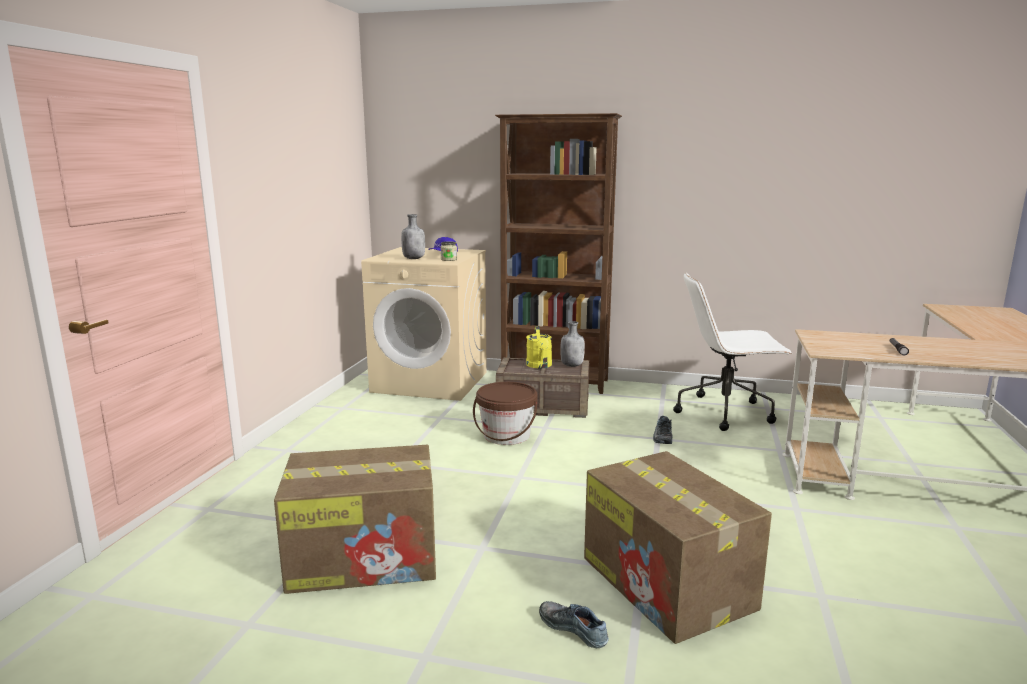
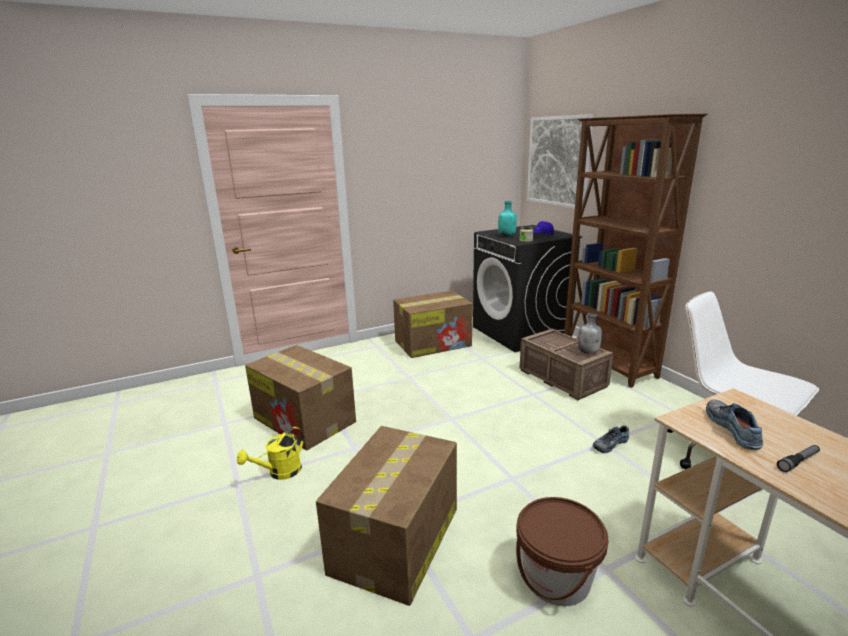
camera: 50 degrees right, 5 degrees up
(356, 422) = (433, 343): none -> cardboard box
(414, 258) = (507, 236): grey bottle -> turquoise bottle
(431, 382) = (521, 332): beige washing machine -> black washing machine
(433, 166) = (558, 161): none -> picture
(506, 435) = (497, 388): brown bucket -> brown bucket (556, 578)
(539, 366) = (563, 344): yellow watering can -> yellow watering can (279, 473)
(574, 628) = (305, 522): shoe -> shoe (734, 429)

